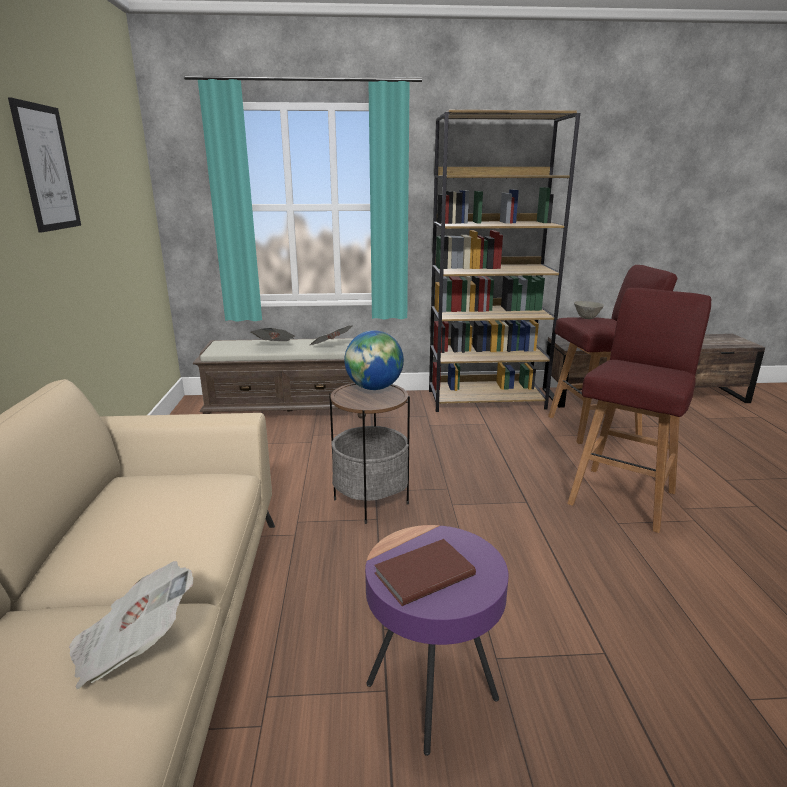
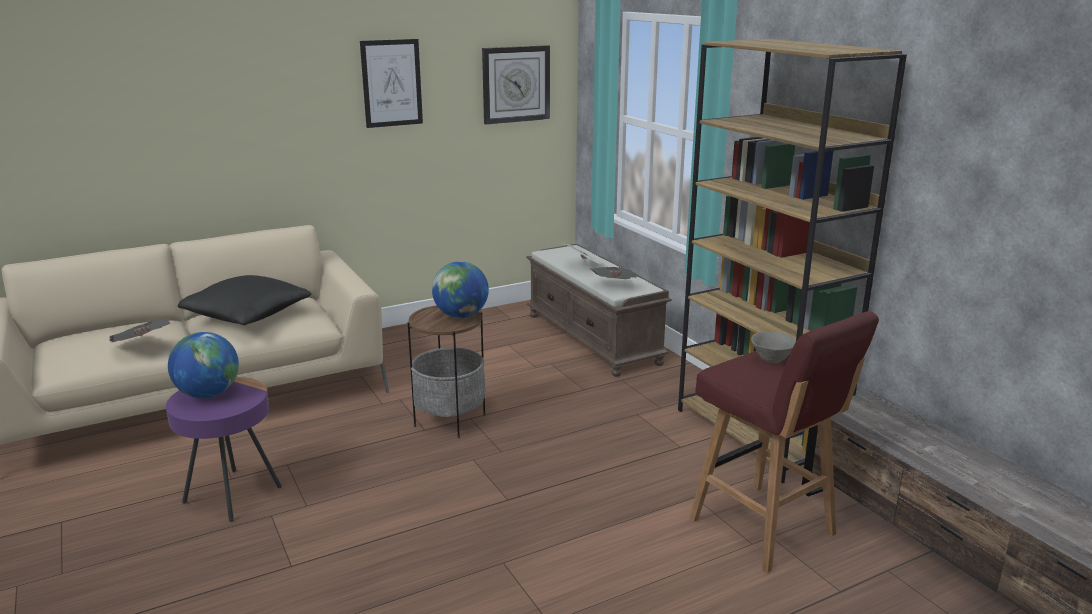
camera: 65 degrees right, 0 degrees up
(125, 180) = (516, 84): none -> wall clock
(141, 522) = (247, 316): none -> black pillow
(422, 573) = (208, 394): brown book -> globe
(623, 496) = (568, 564): red stool -> none

